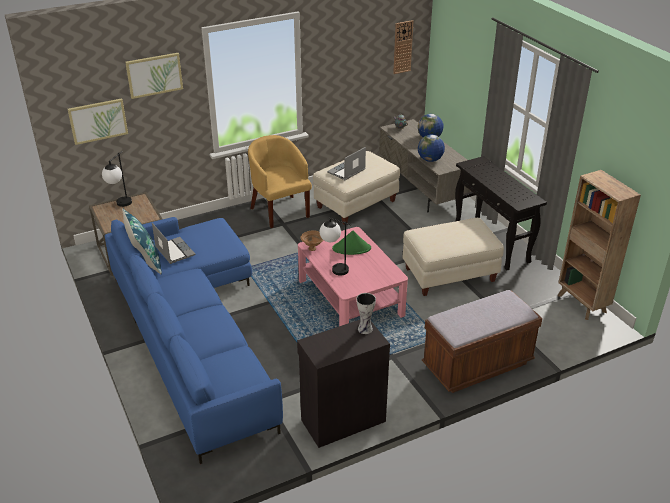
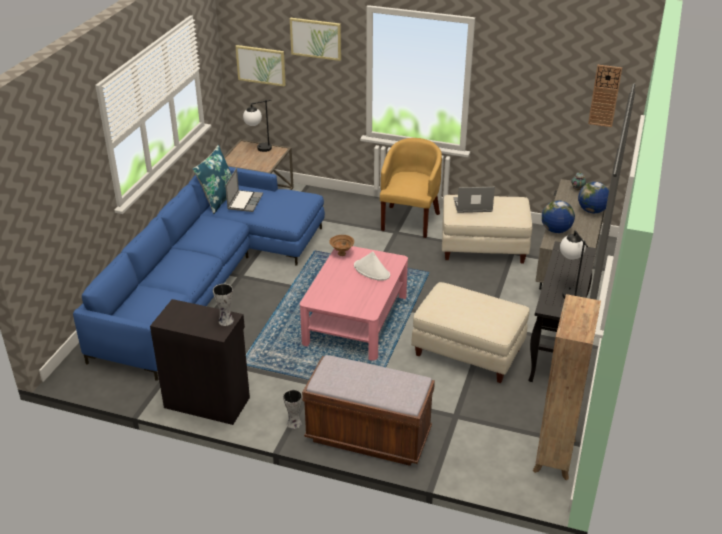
camera: 45 degrees right, 0 degrees up
(334, 268) = (332, 278): table lamp -> table lamp (568, 291)
(352, 248) = (372, 271): green hat -> white hat
(423, 391) = (293, 424): none -> vase

